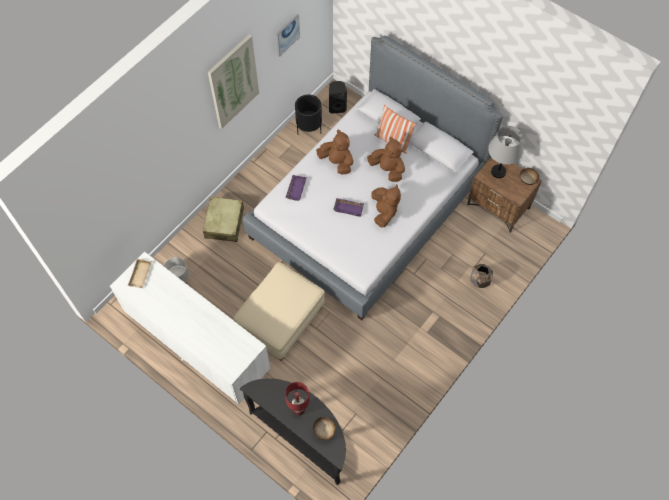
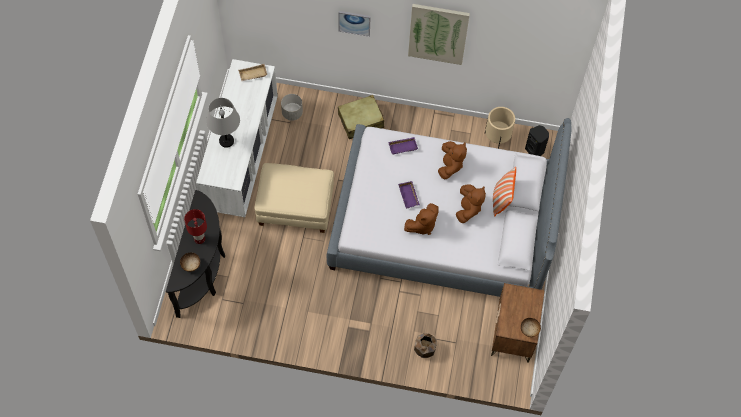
camera: 60 degrees right, 0 degrees up
(287, 35) = (515, 49): picture -> picture (354, 22)
(309, 128) = (497, 139): black planter -> beige planter
(498, 171) = (523, 301): grey table lamp -> grey table lamp (226, 141)

